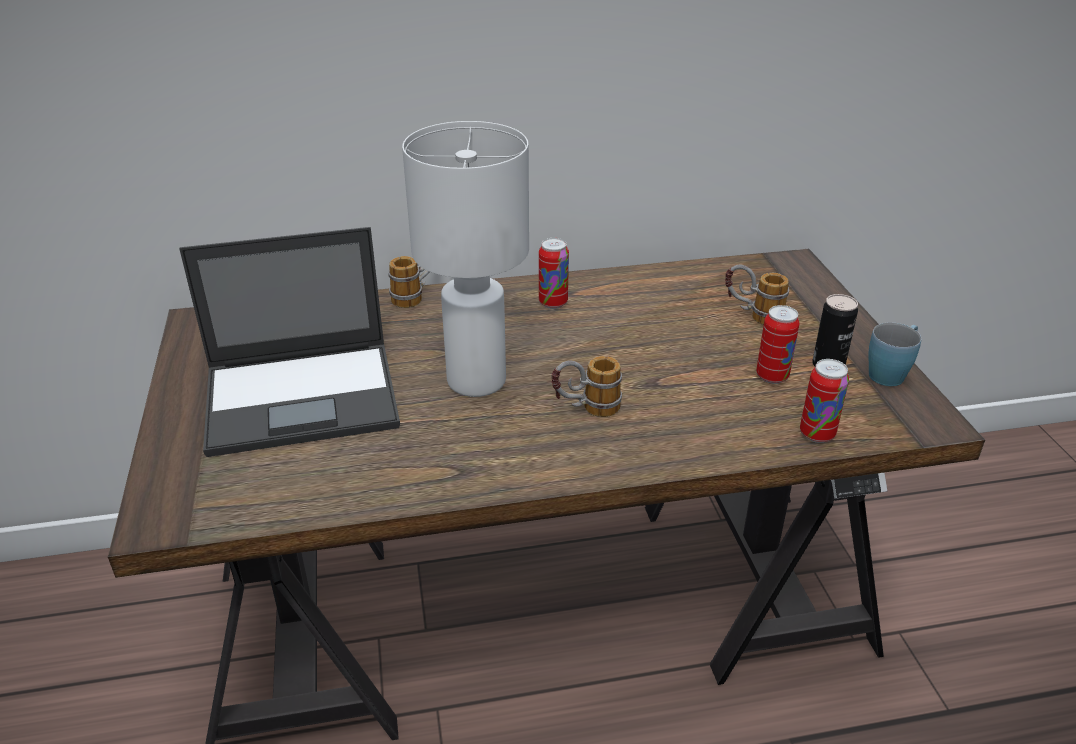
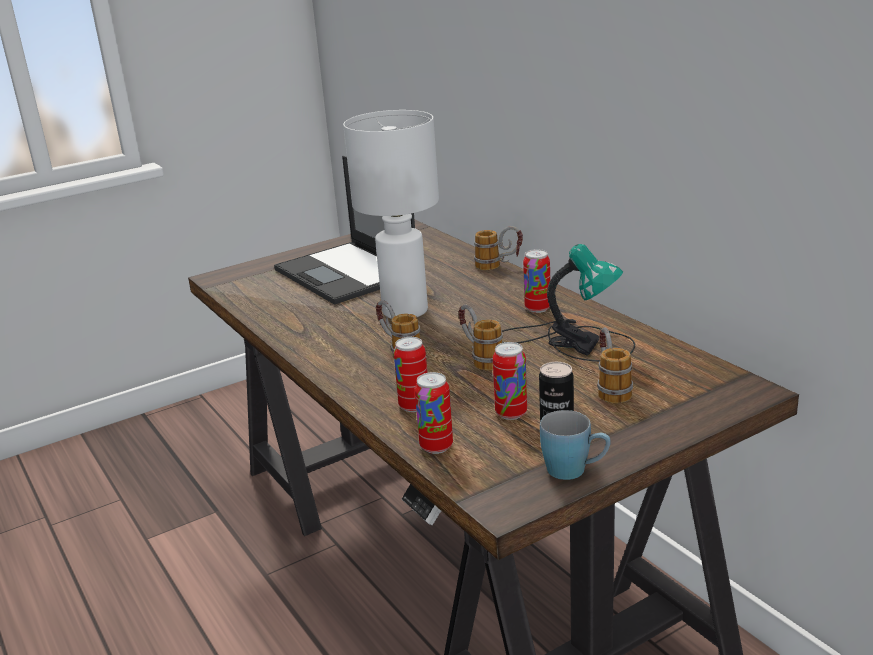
camera: 70 degrees right, 10 degrees down
(643, 308) = (569, 341): none -> table lamp
(643, 364) = (480, 358): none -> mug
(724, 428) = (414, 406): none -> can

